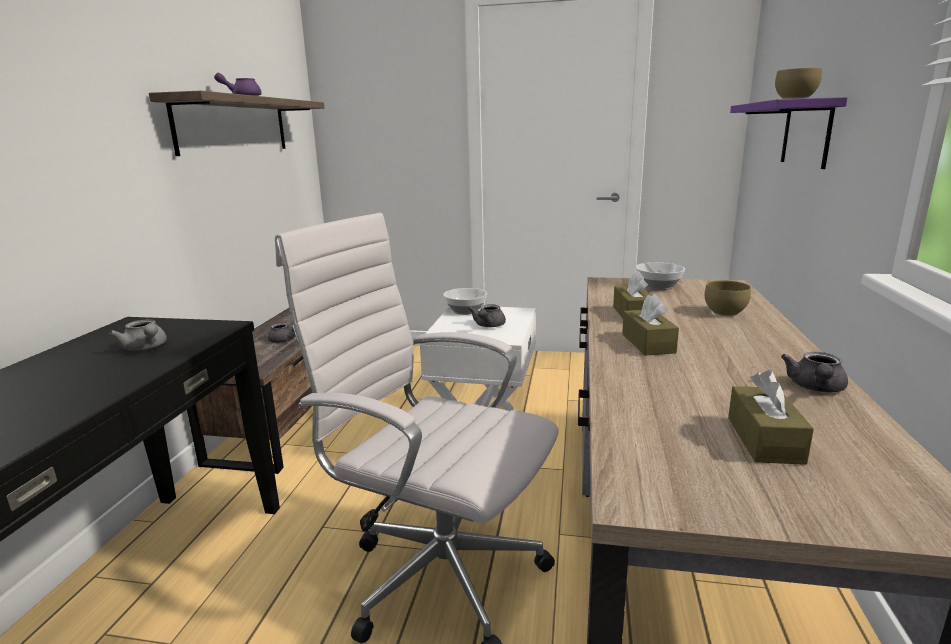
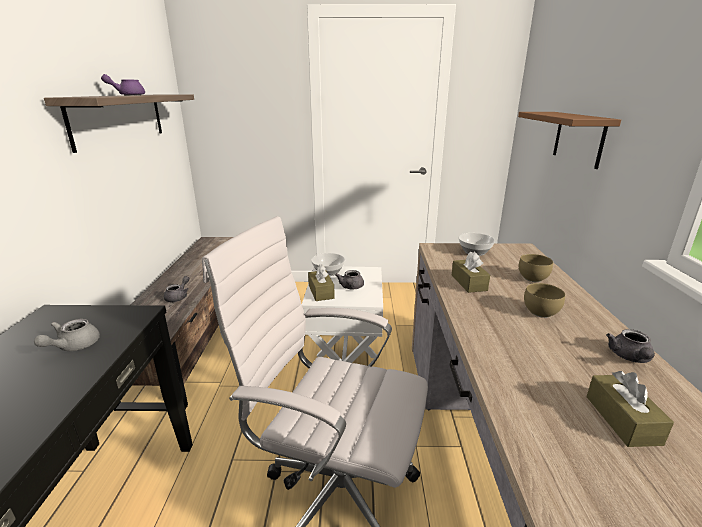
camera: 10 degrees left, 5 degrees up
(146, 348) = (73, 346): grey teapot -> grey teapot turned 75 degrees clockwise
(648, 343) = (493, 315): brown tissue box -> brown tissue box (321, 292)
(795, 99) = (579, 116): brown bowl -> brown bowl (540, 313)
(806, 133) = (578, 138): purple shelf -> brown shelf

